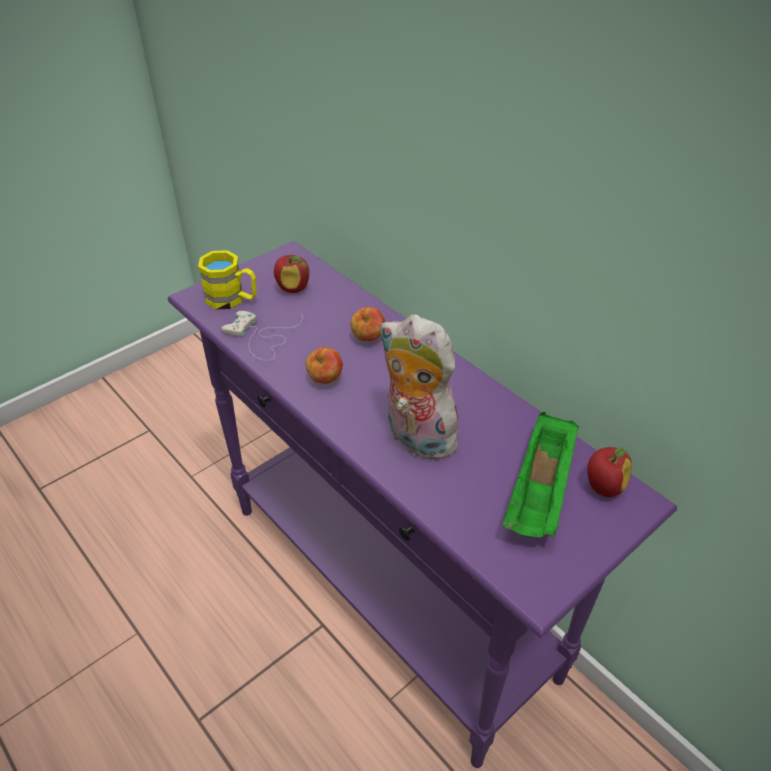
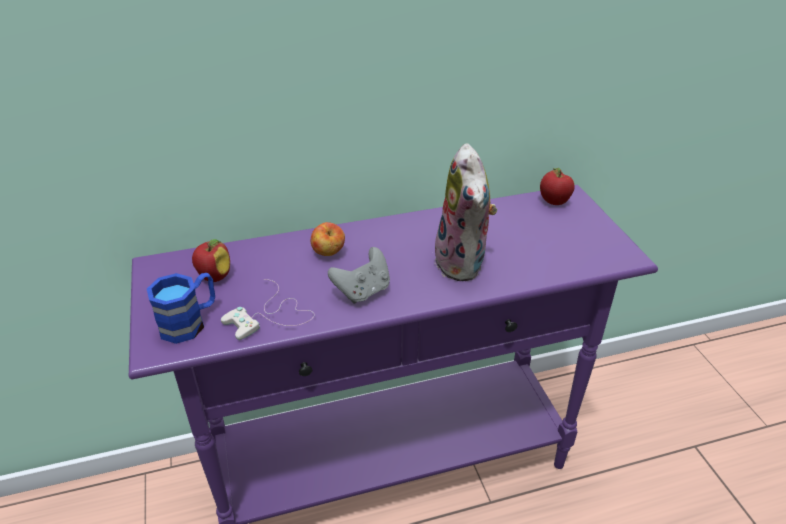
camera: 65 degrees left, 5 degrees down
(232, 299) = (190, 322): yellow mug -> blue mug
(325, 379) = (363, 291): apple -> grey game controller
(415, 438) = (464, 263): plush toy -> plush toy turned 75 degrees counterclockwise
(540, 492) = (546, 227): green tray -> none

